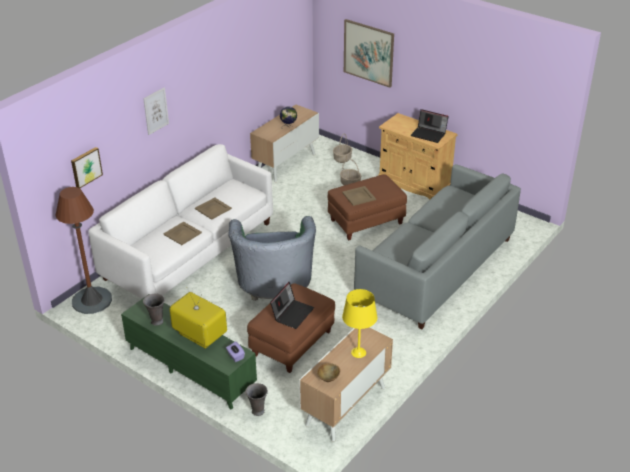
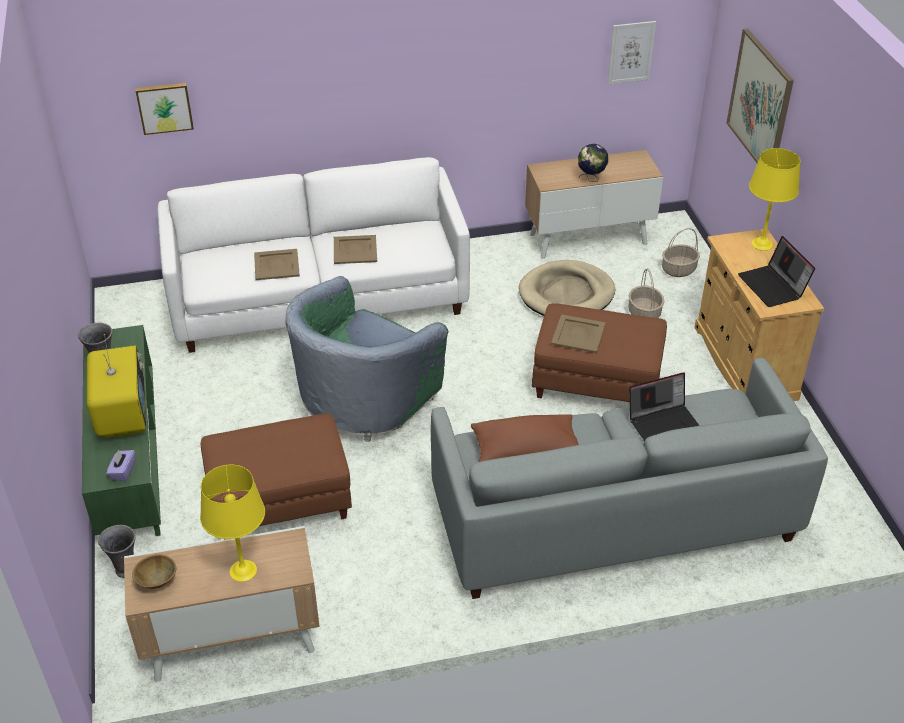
camera: 40 degrees right, 5 degrees up
(92, 300) = (139, 302): brown floor lamp -> none
(156, 111) = (317, 65): picture -> picture (631, 52)
(292, 313) = (267, 457): laptop -> laptop (664, 423)
(307, 192) = (566, 294): none -> beige dog bed
(401, 249) = (525, 450): none -> brown pillow
(404, 119) = (762, 244): none -> yellow table lamp

